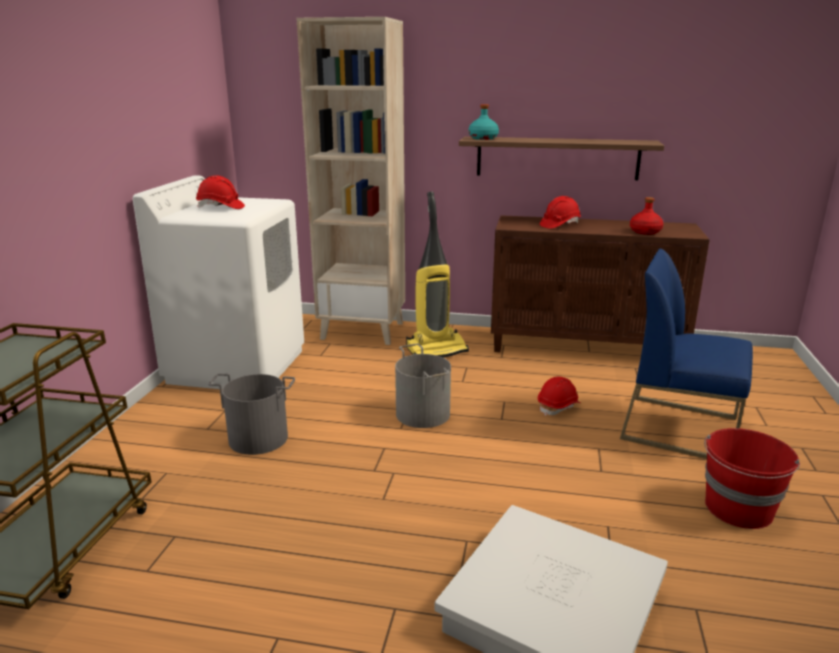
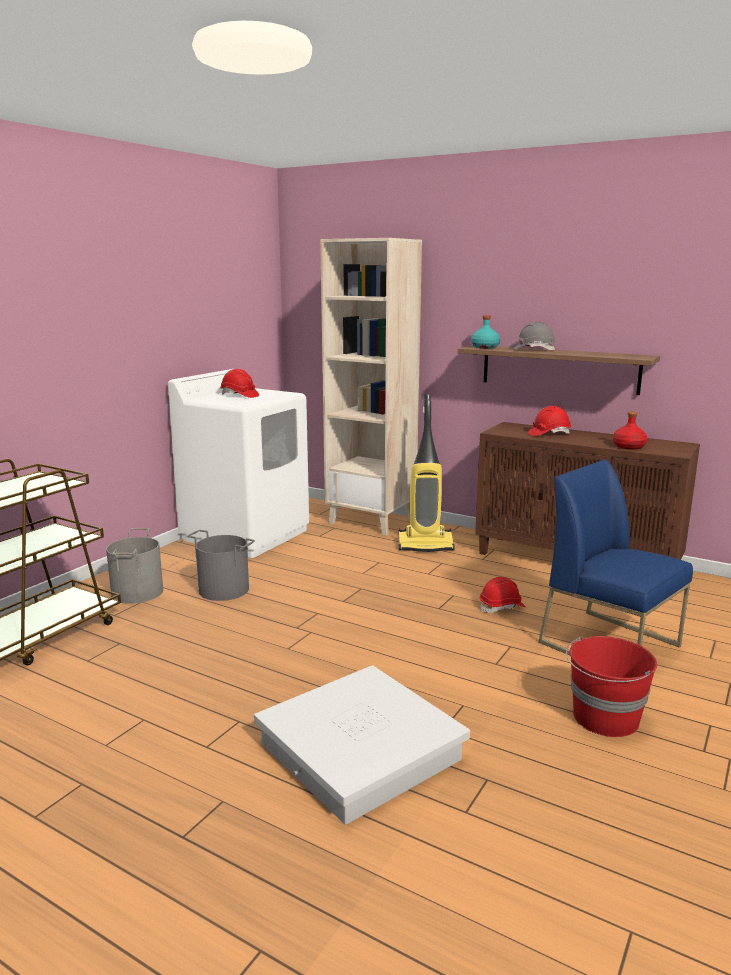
camera: 20 degrees right, 5 degrees down
(423, 413) = (372, 593): grey bucket -> grey bucket (138, 592)
(536, 139) = (533, 350): none -> grey hard hat

